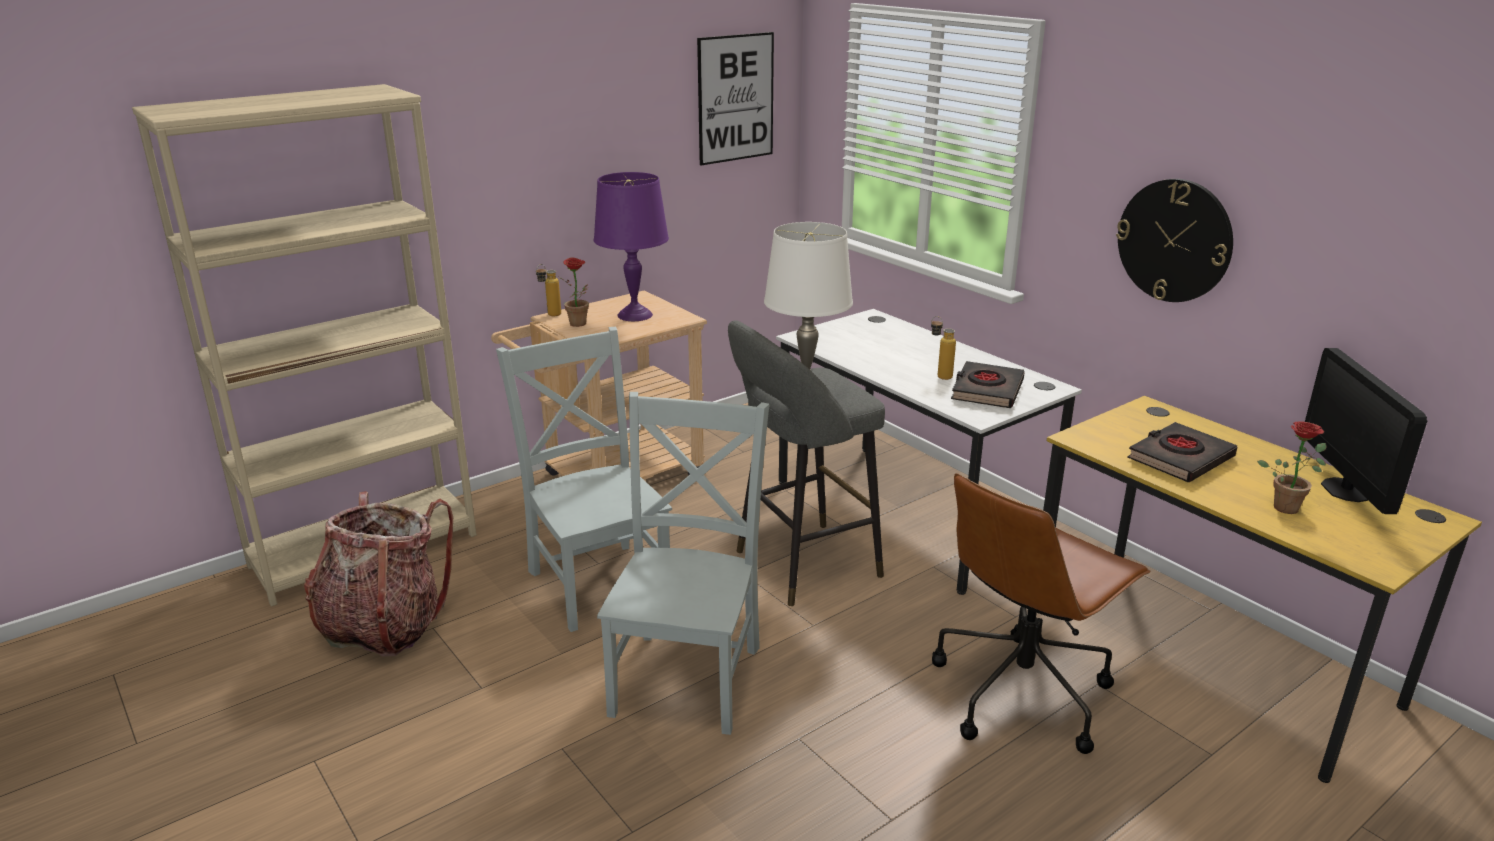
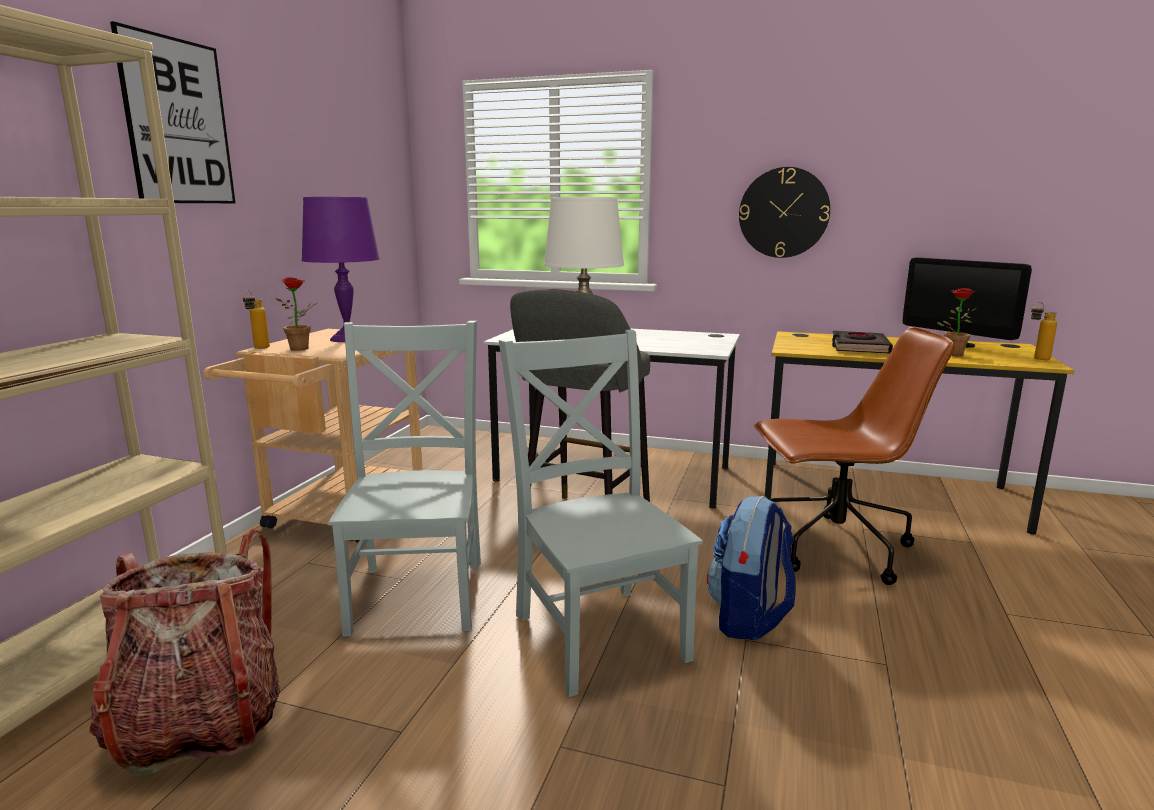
camera: 35 degrees left, 10 degrees down
(598, 581) = (419, 592): grey chair -> grey chair turned 60 degrees clockwise
(735, 98) = (373, 158): picture -> picture (178, 122)
(829, 722) = (749, 618): none -> backpack
(939, 375) = (643, 340): bottle -> bottle (1035, 358)
(986, 390) = (689, 341): black book -> none
(1022, 691) = (832, 549): brown office chair -> brown office chair turned 105 degrees counterclockwise

